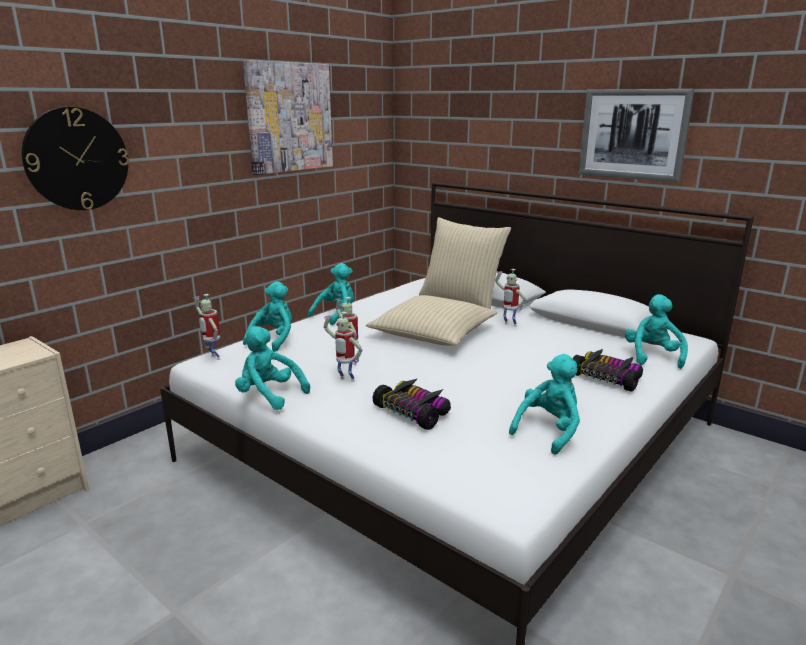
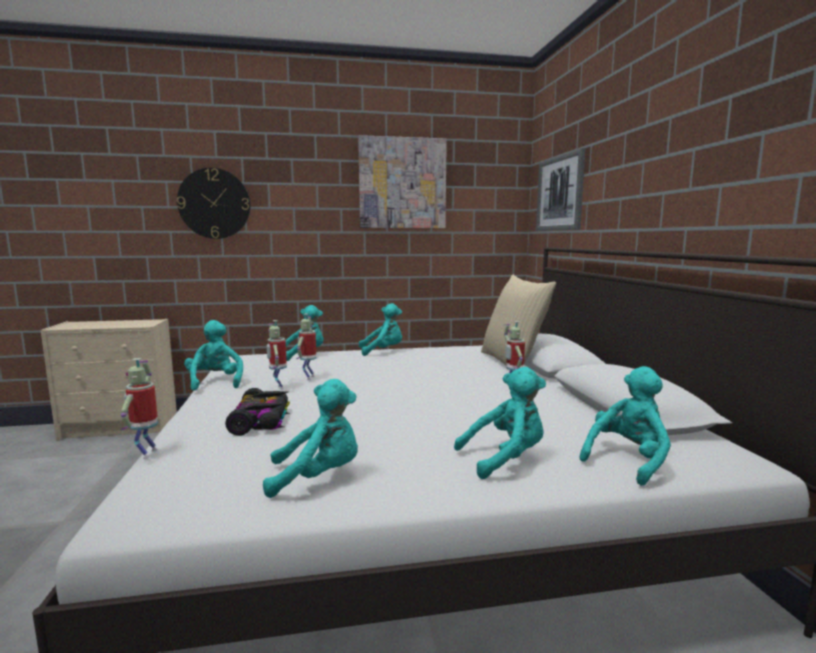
camera: 40 degrees right, 10 degrees down
(213, 358) = (246, 356): toy robot -> toy robot (146, 453)
(433, 333) = (423, 377): beige pillow -> none
(607, 378) = (505, 459): toy car -> turquoise plush toy
(633, 134) = (711, 159): picture -> picture (560, 193)

